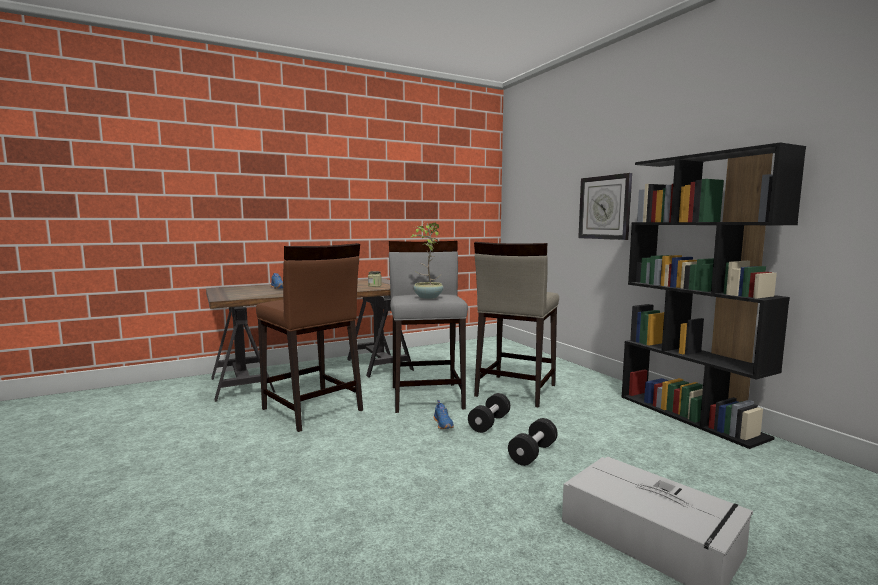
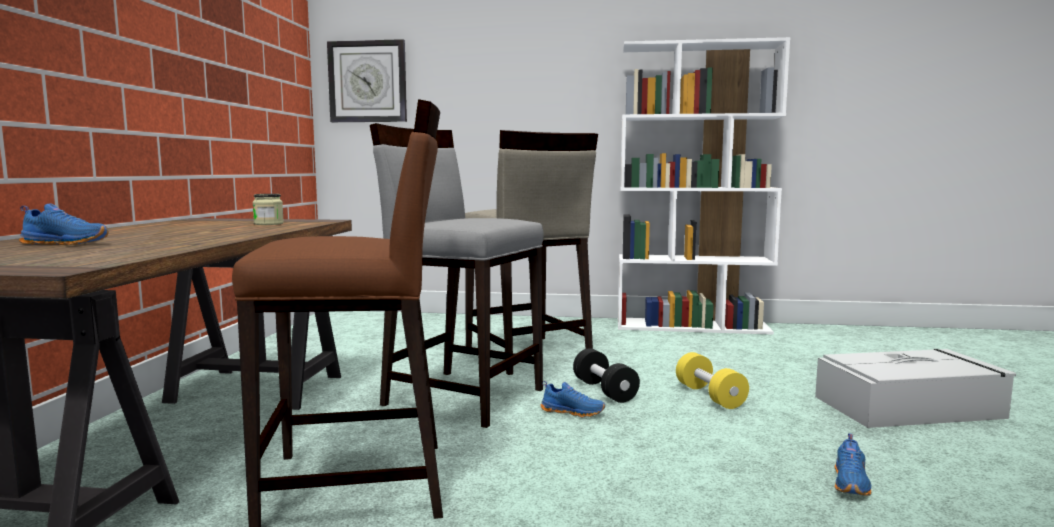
camera: 55 degrees left, 0 degrees up
(427, 297) = (488, 219): potted plant -> none
(441, 524) = (852, 483): none -> blue shoe
(533, 453) = (710, 396): black dumbbell -> yellow dumbbell
(605, 207) = (536, 99): wall clock -> wall clock (367, 82)
(690, 416) = (692, 326): black bookcase -> white bookcase

